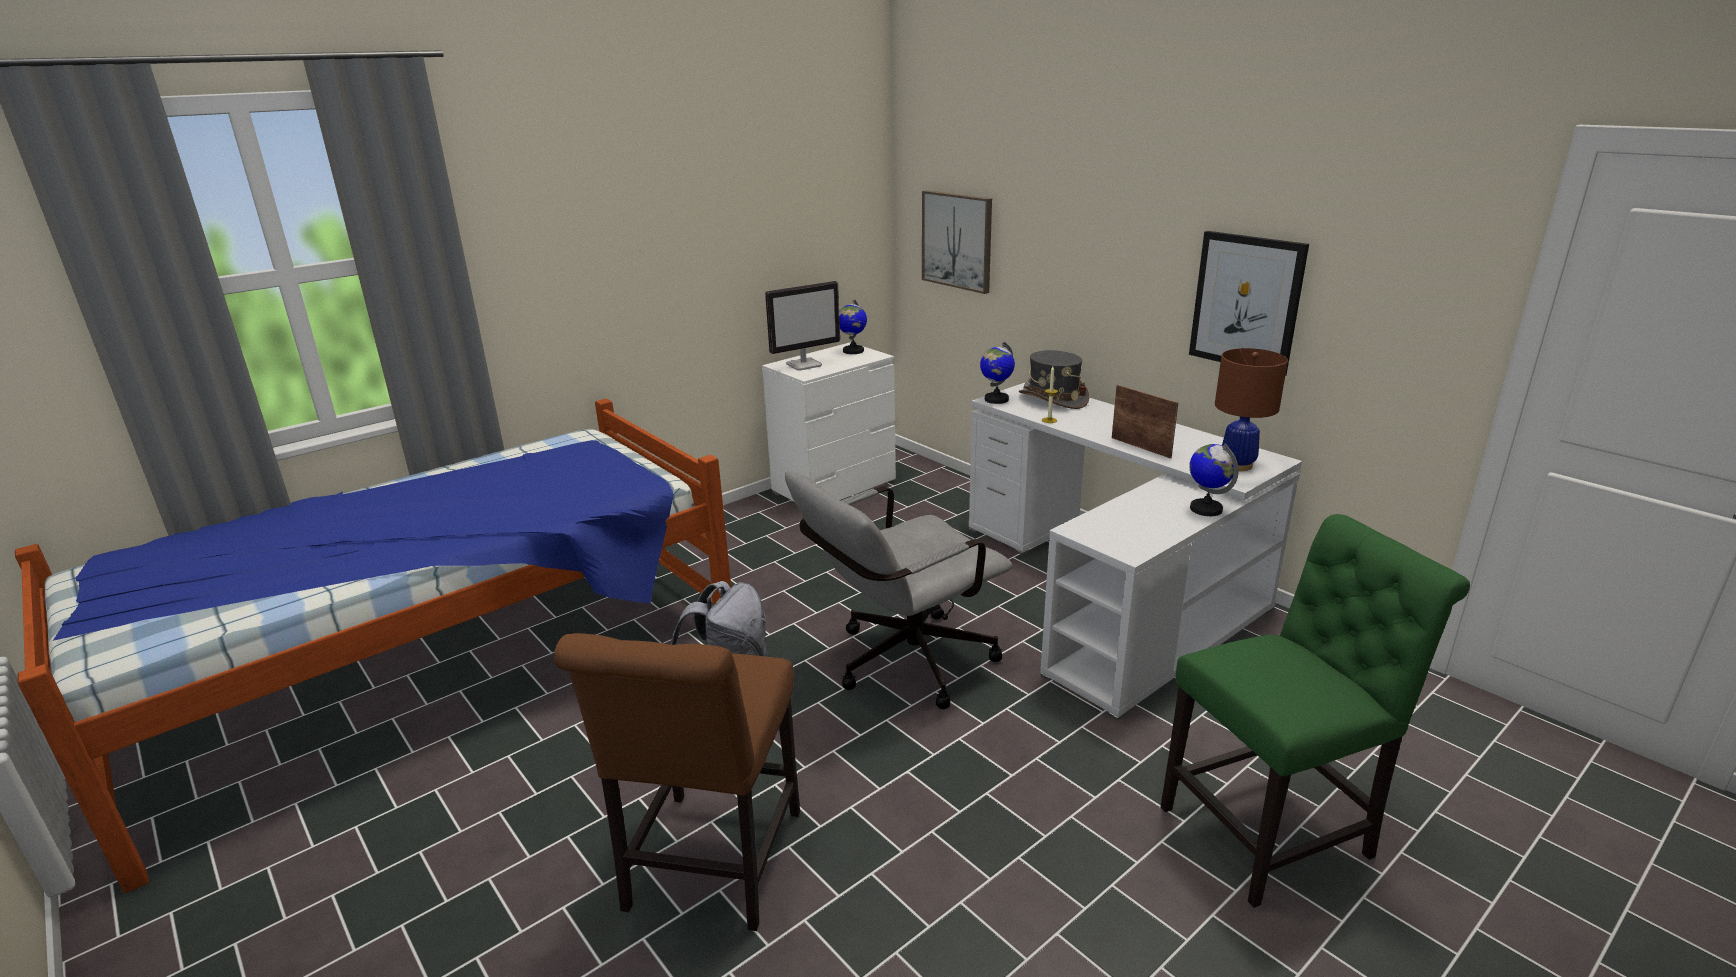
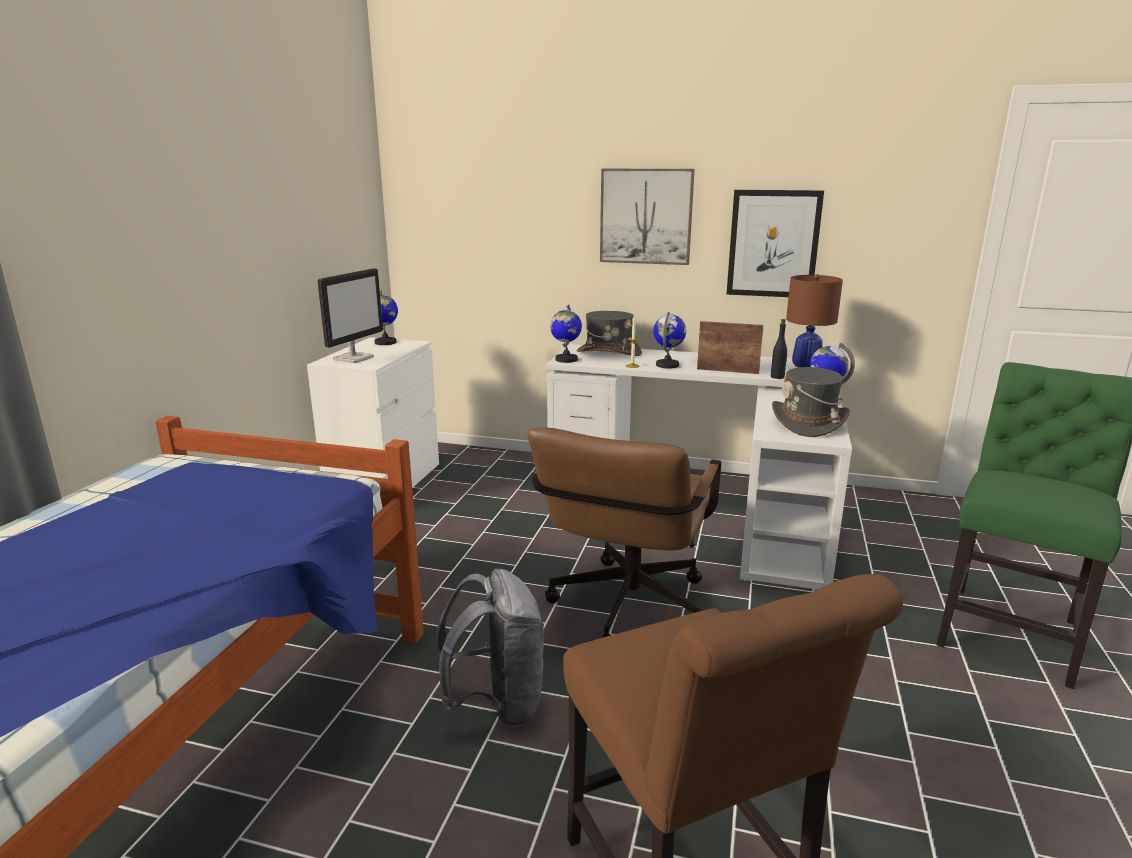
camera: 35 degrees left, 5 degrees down
(901, 664) = (626, 613): grey office chair -> brown office chair
(957, 240) = (470, 227): picture -> picture (646, 216)
(1088, 426) = (667, 365): none -> globe
(1141, 528) = (808, 423): none -> grey hat
(1185, 466) = (777, 377): none -> black bottle

